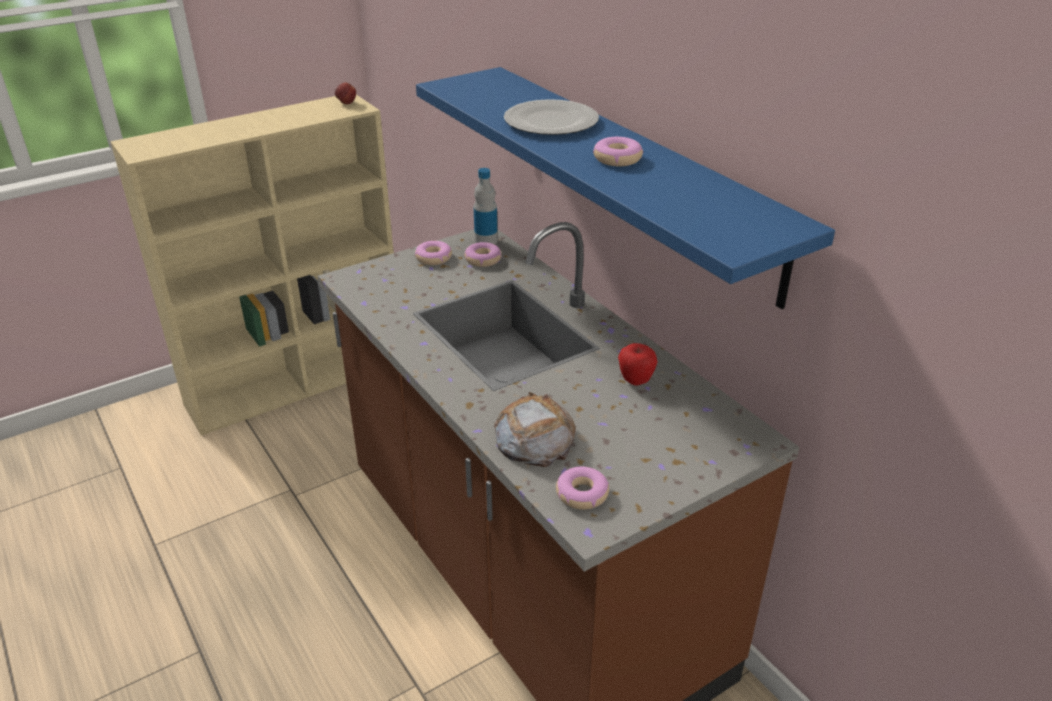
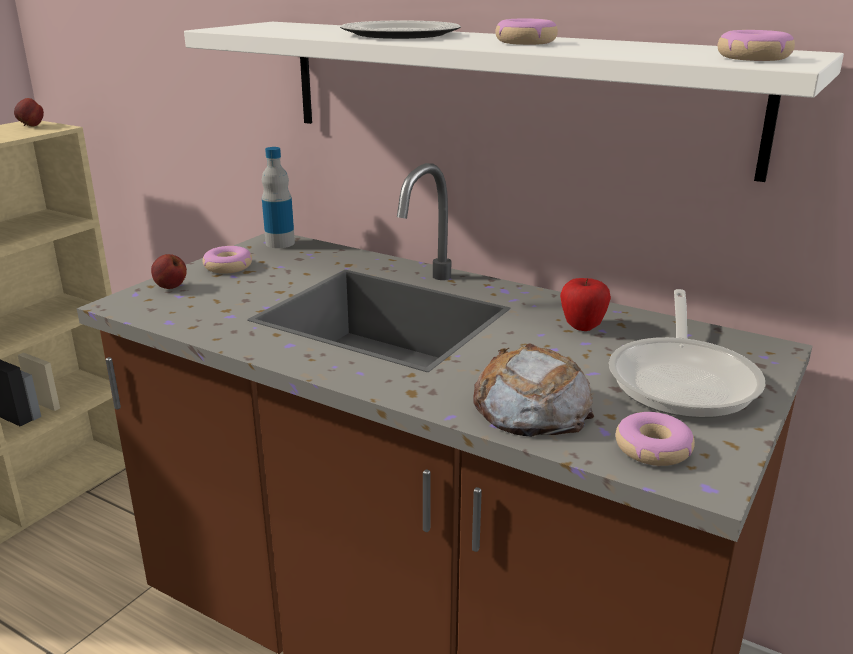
camera: 25 degrees left, 10 degrees down
(384, 270) = (170, 287): none -> apple
(483, 259) = (292, 259): donut -> donut (753, 57)
(632, 175) = (504, 92): blue shelf -> white shelf
(662, 447) = (683, 379): none -> frying pan

